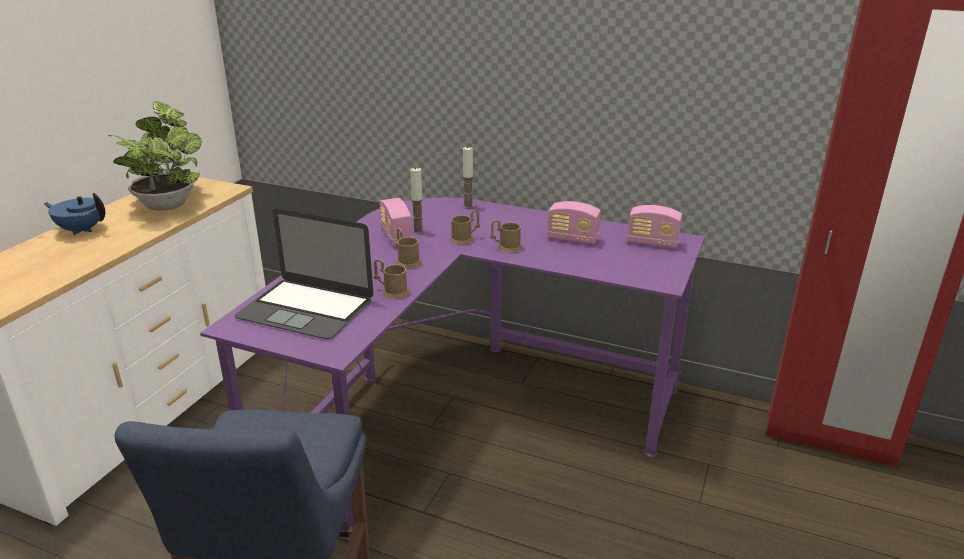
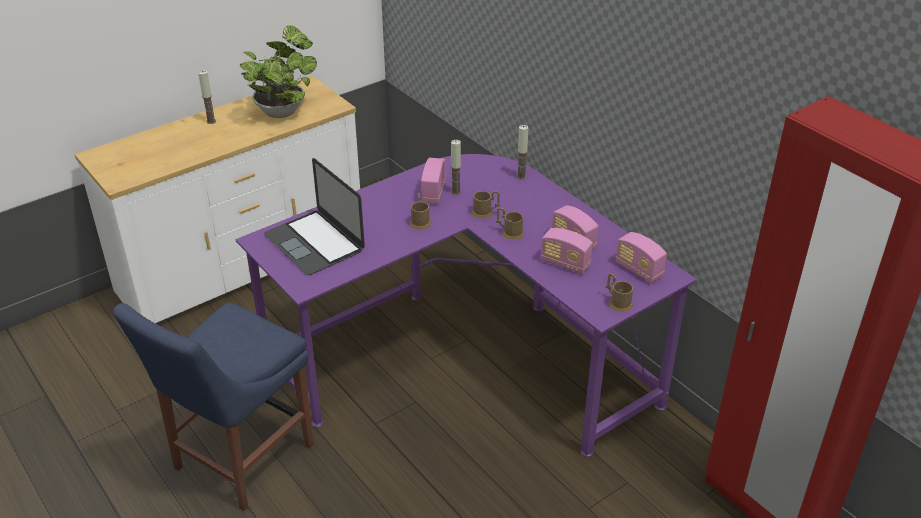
camera: 30 degrees right, 10 degrees up
(81, 230) = (211, 121): blue teapot -> candle
(391, 291) = (384, 247): brown mug -> brown mug (617, 302)
(585, 256) = (565, 264): none -> radio

